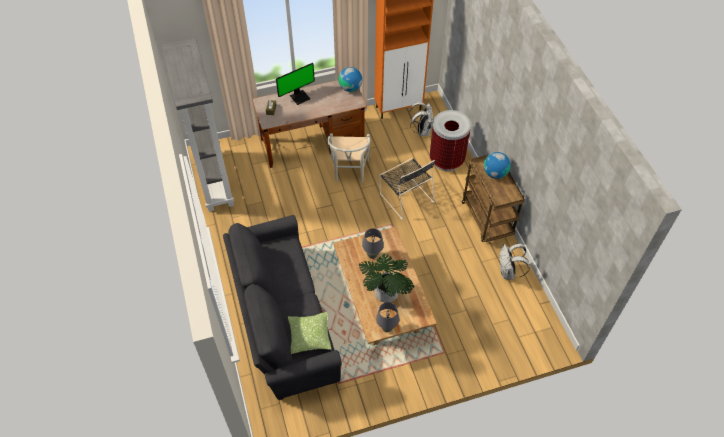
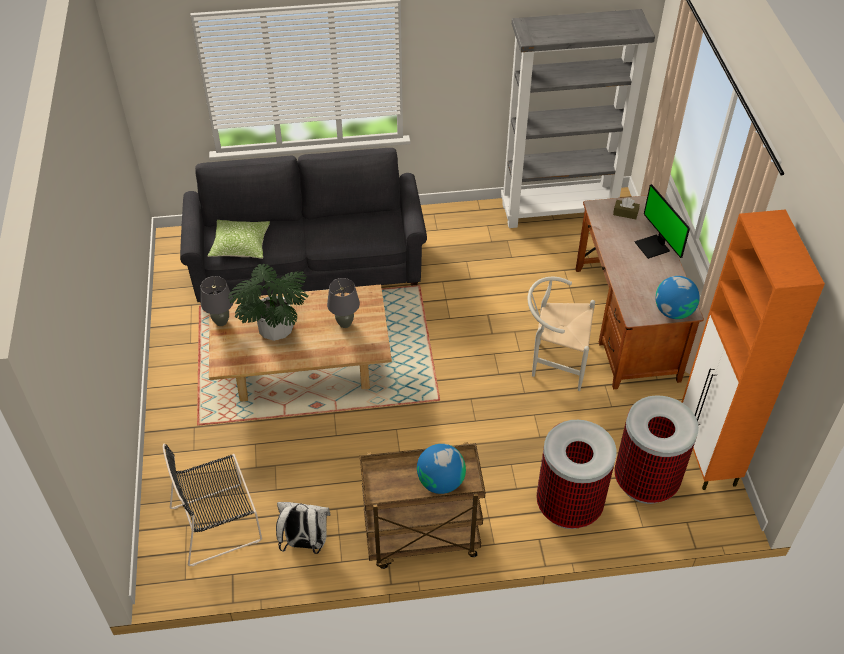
camera: 100 degrees right, 5 degrees down
(405, 196) = (492, 428): black chair -> black chair (219, 523)
(422, 131) = (646, 481): white backpack -> trash can

